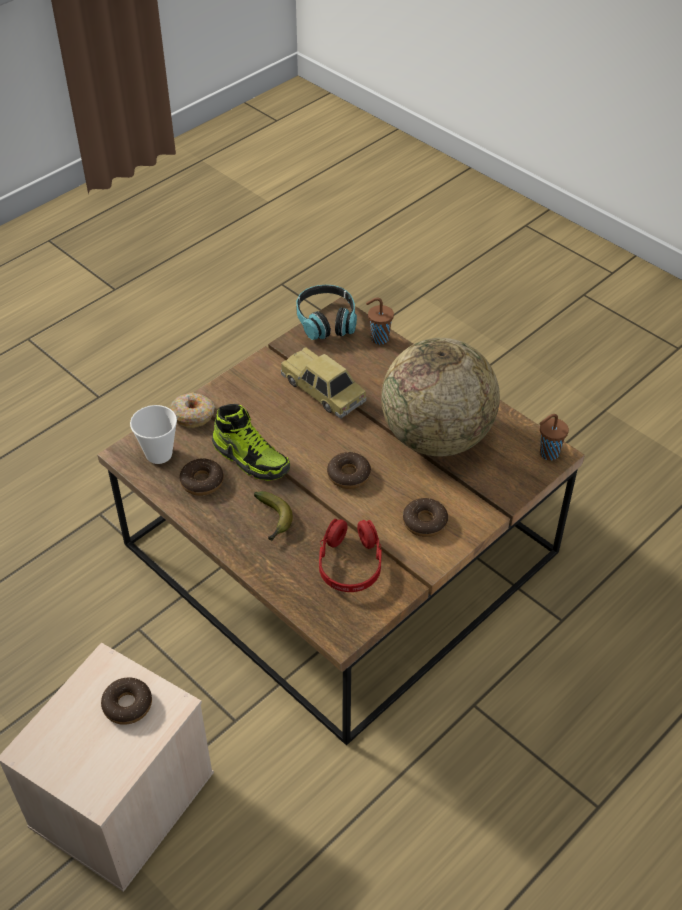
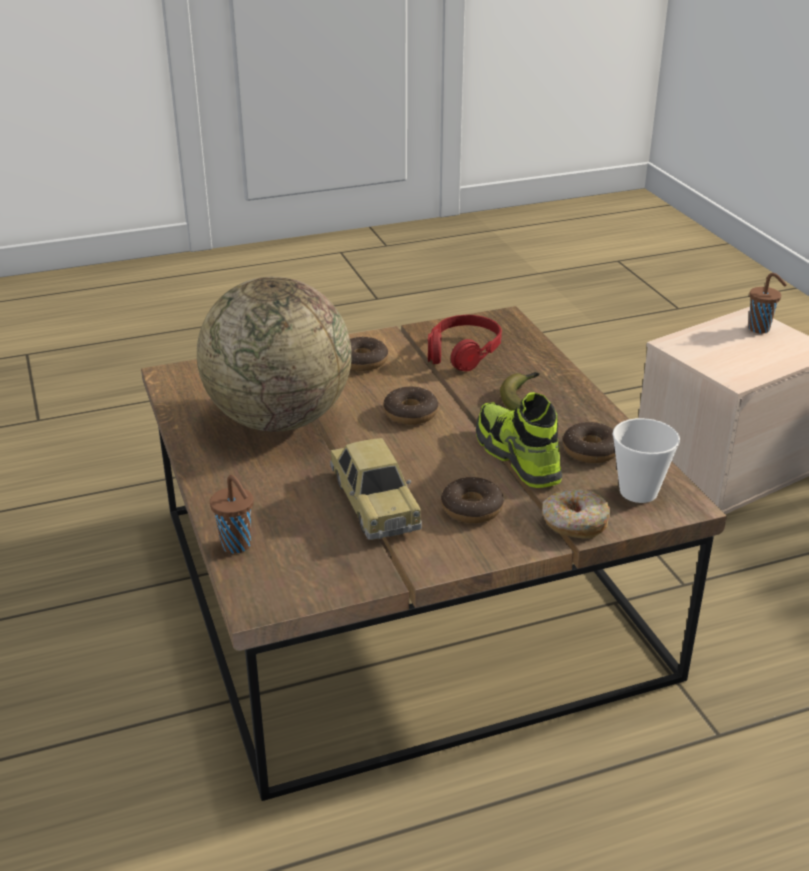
camera: 155 degrees left, 15 degrees down
(127, 705) = (717, 352): donut -> donut (472, 508)
(326, 321) = (291, 597): headphones -> none
(548, 454) = (177, 376): brown cup -> brown cup (760, 329)

